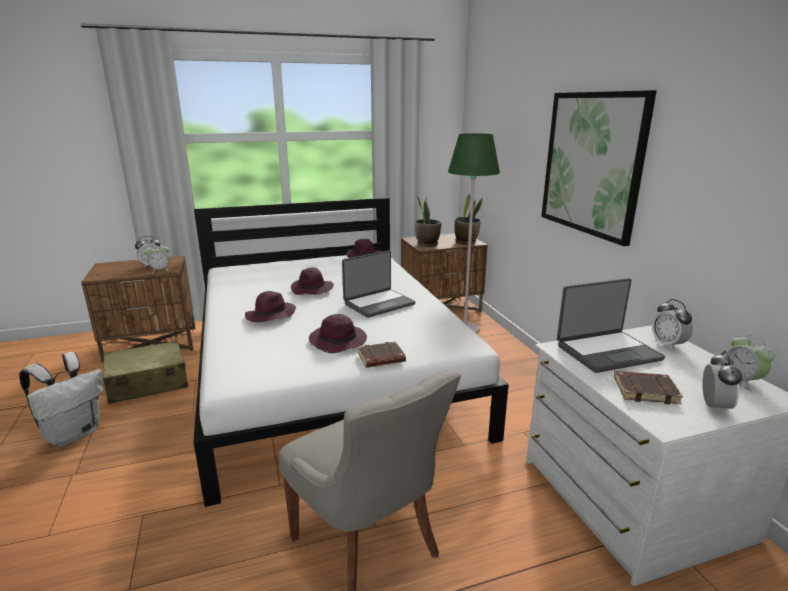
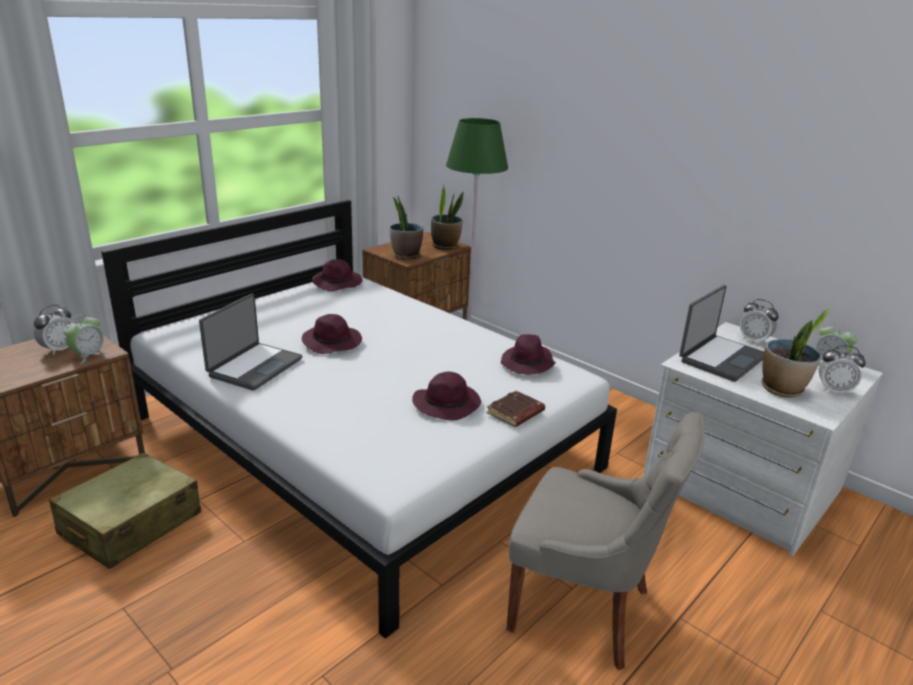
camera: 30 degrees left, 5 degrees up
(74, 434) = (101, 624): white backpack -> none
(270, 316) = (327, 390): purple hat -> purple hat (527, 364)
(378, 303) = (433, 347): laptop -> laptop (254, 367)
(592, 164) = (636, 161): picture -> none
(645, 391) = (782, 389): brown book -> potted plant
(714, 406) = (834, 390): alarm clock -> alarm clock turned 120 degrees clockwise

